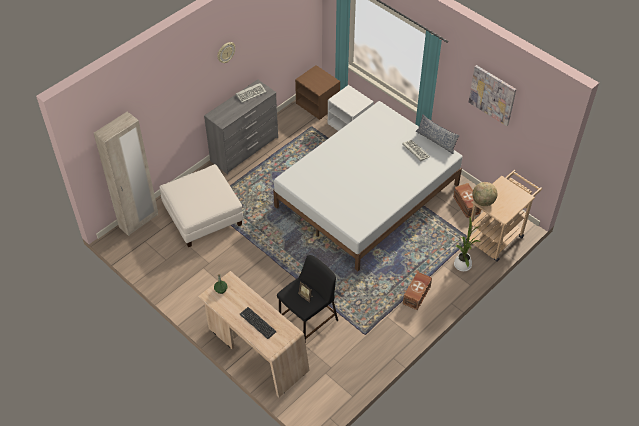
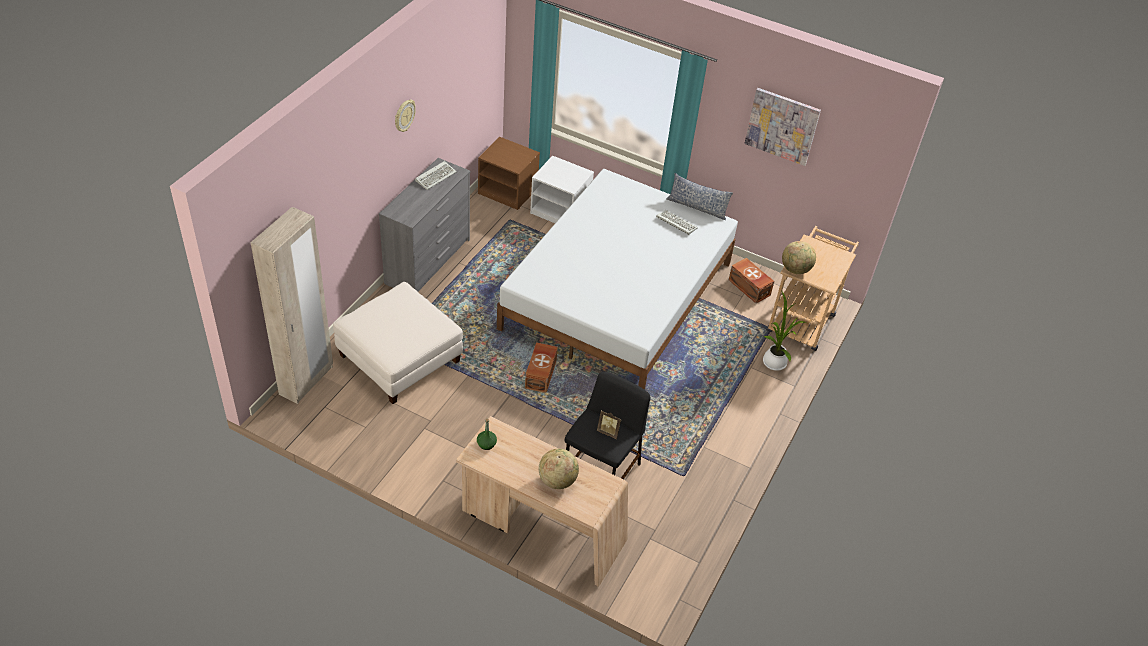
camera: 20 degrees left, 5 degrees down
(257, 323) = (557, 480): keyboard -> globe
(417, 295) = (732, 411): brown storage box -> brown storage box (541, 374)

